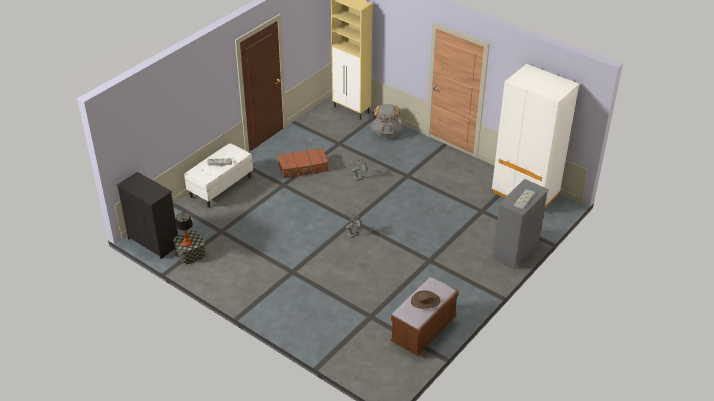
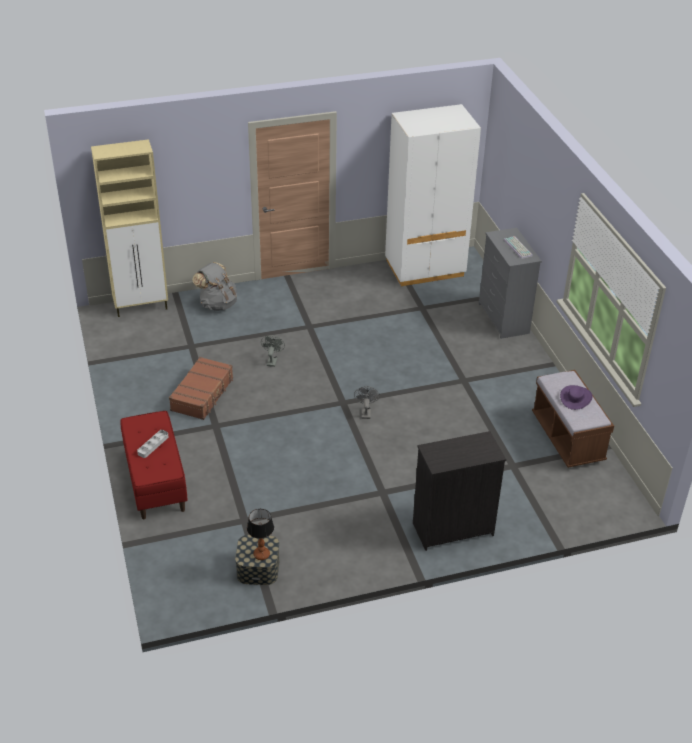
camera: 55 degrees left, 0 degrees up
(153, 242) = (196, 595): black dresser -> black dresser (452, 529)
(220, 187) = (155, 481): white bench -> red bench
(425, 301) = (576, 398): brown hat -> purple hat

